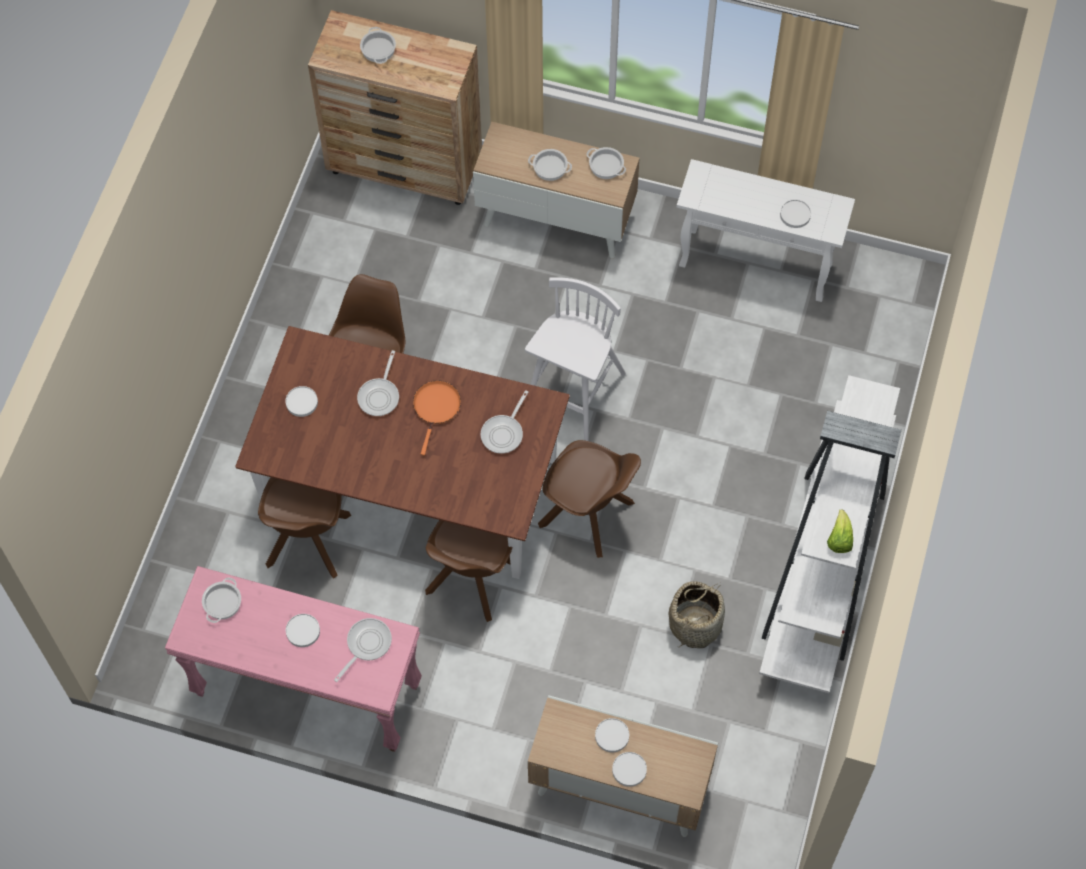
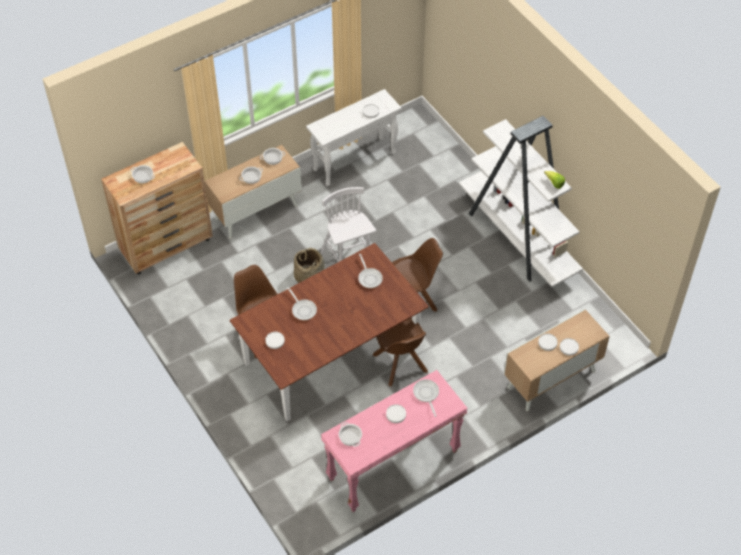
camera: 50 degrees left, 10 degrees down
(307, 542) = (318, 414): brown chair -> none
(436, 408) = (331, 293): orange frying pan -> none
(695, 624) = (501, 299): basket -> basket (309, 276)

